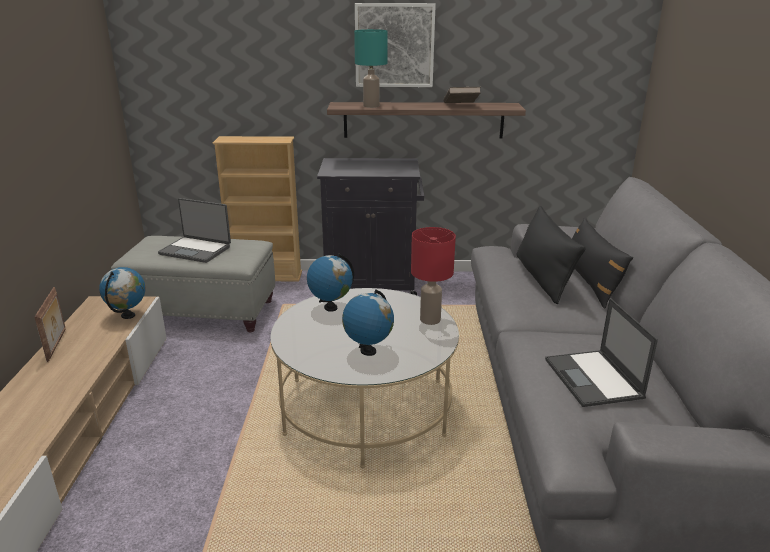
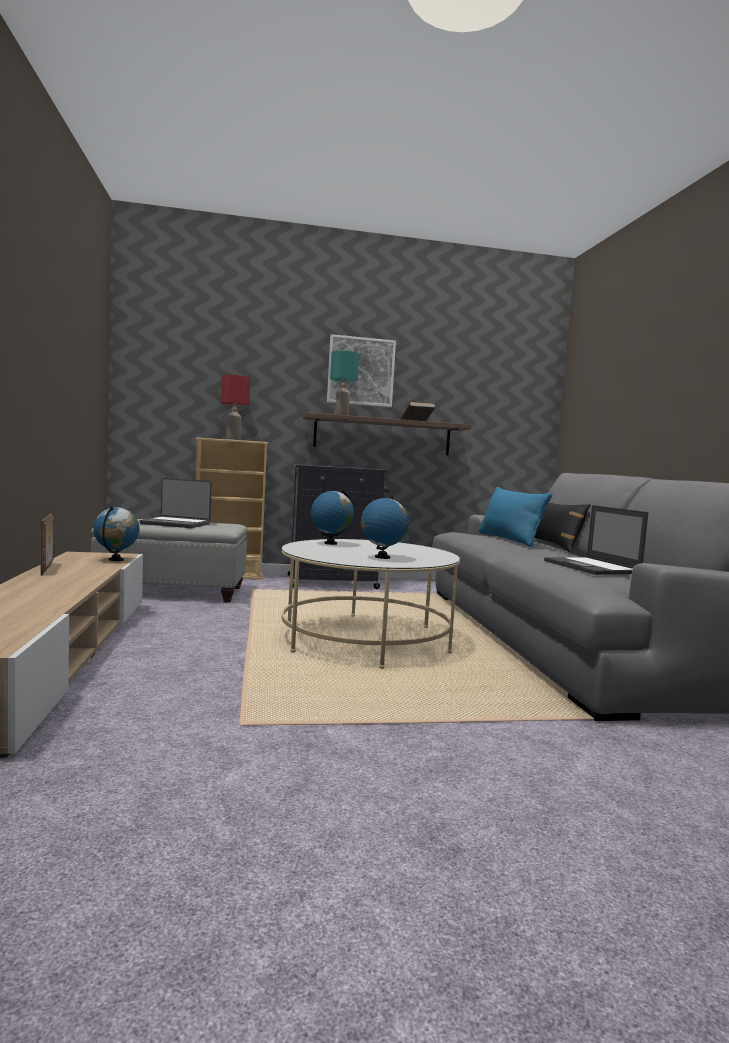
camera: 10 degrees left, 20 degrees down
(430, 319) = (426, 550): red table lamp -> red table lamp (233, 439)
(542, 278) = (508, 539): black pillow -> blue pillow

